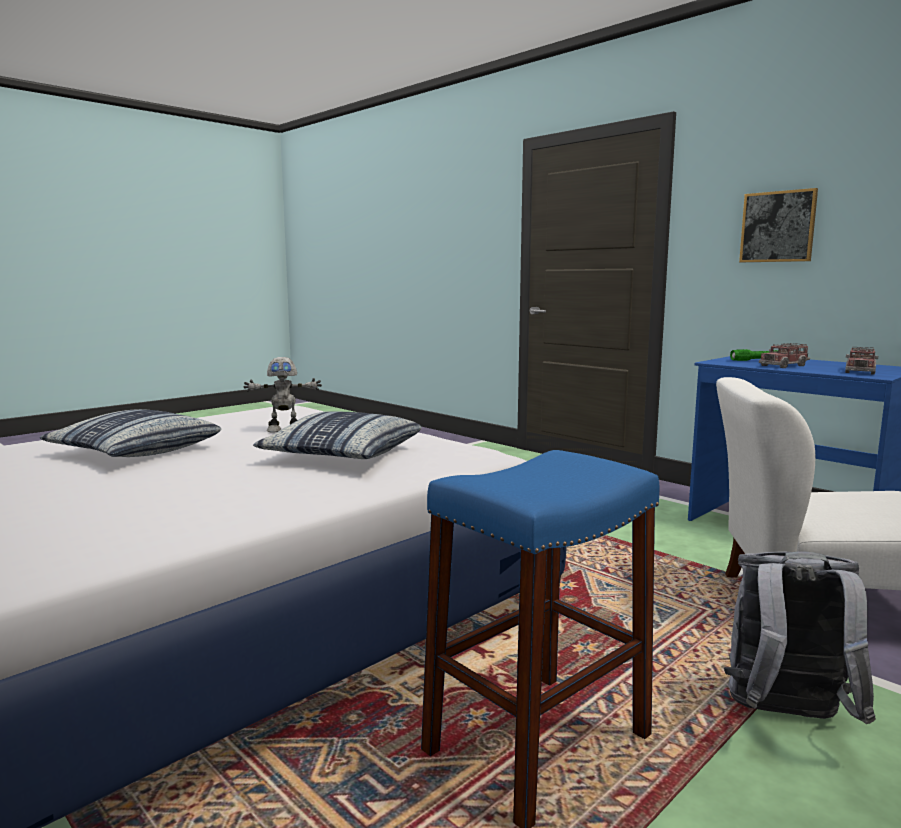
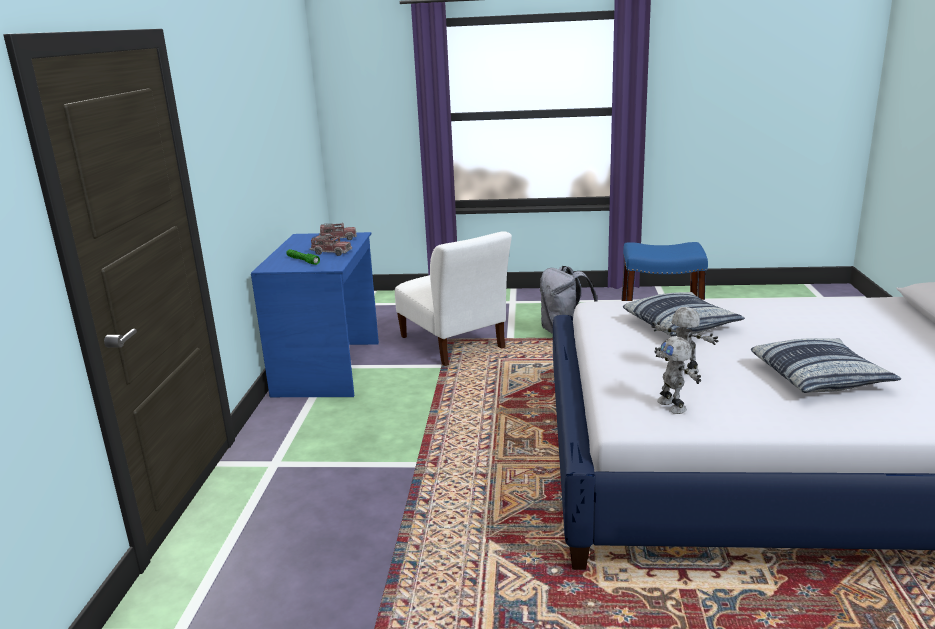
camera: 130 degrees left, 10 degrees up
(264, 415) = (673, 406): none -> toy robot
(777, 227) = (233, 152): picture -> none

